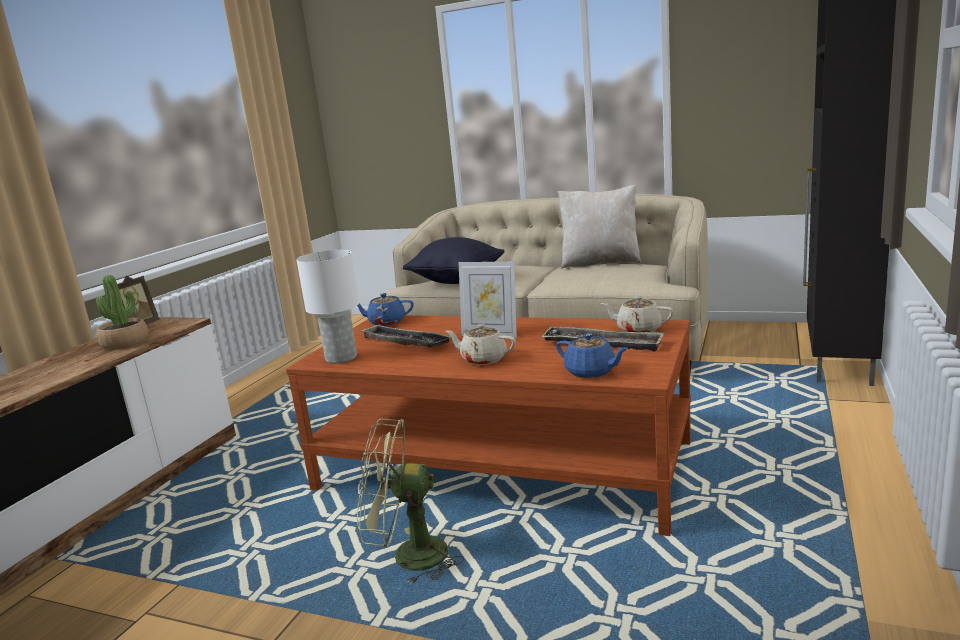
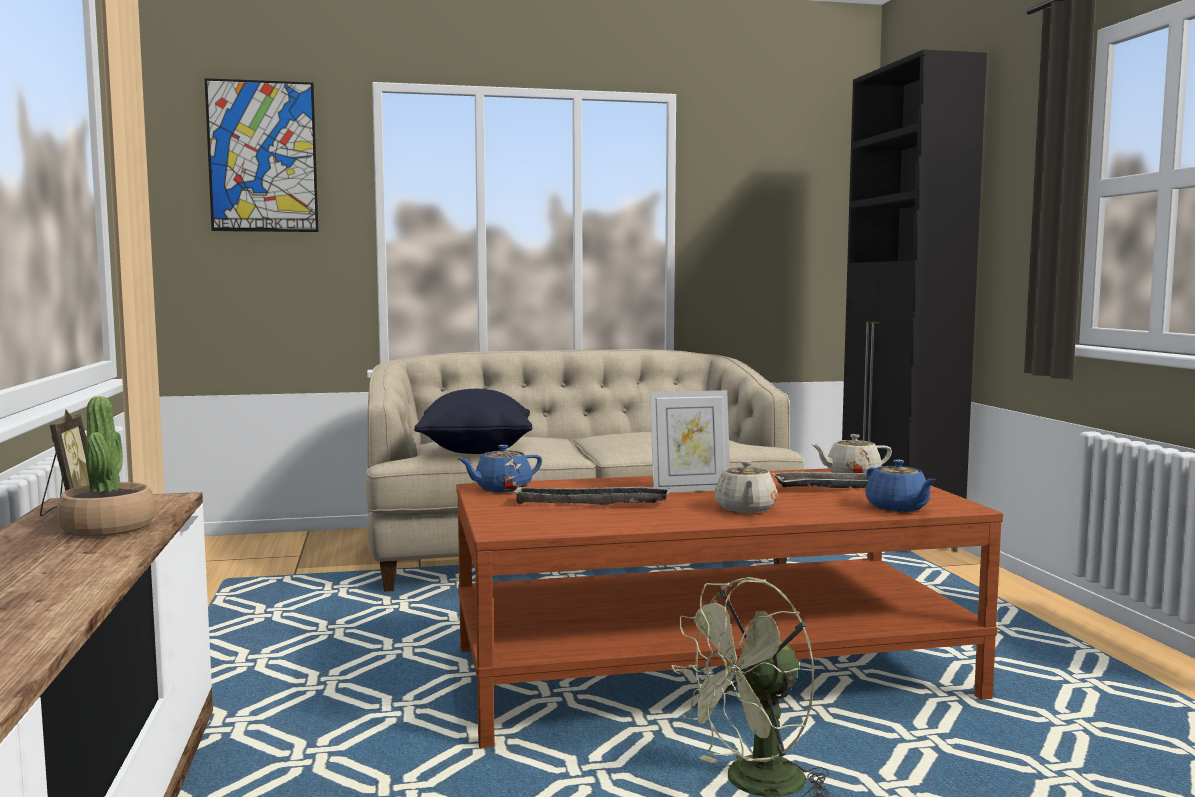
camera: 35 degrees left, 10 degrees down
(341, 357) = (538, 524): white table lamp -> none
(376, 72) = (262, 156): none -> picture
(483, 359) = (745, 509): beige teapot -> beige teapot turned 75 degrees counterclockwise
(591, 372) = (898, 508): blue teapot -> blue teapot turned 60 degrees clockwise
(600, 263) = (633, 431): beige pillow -> none

